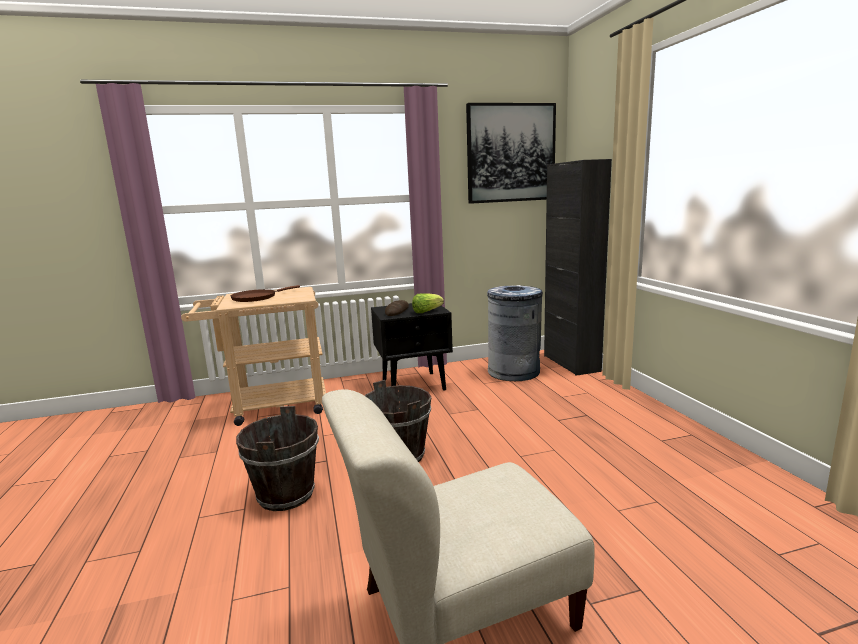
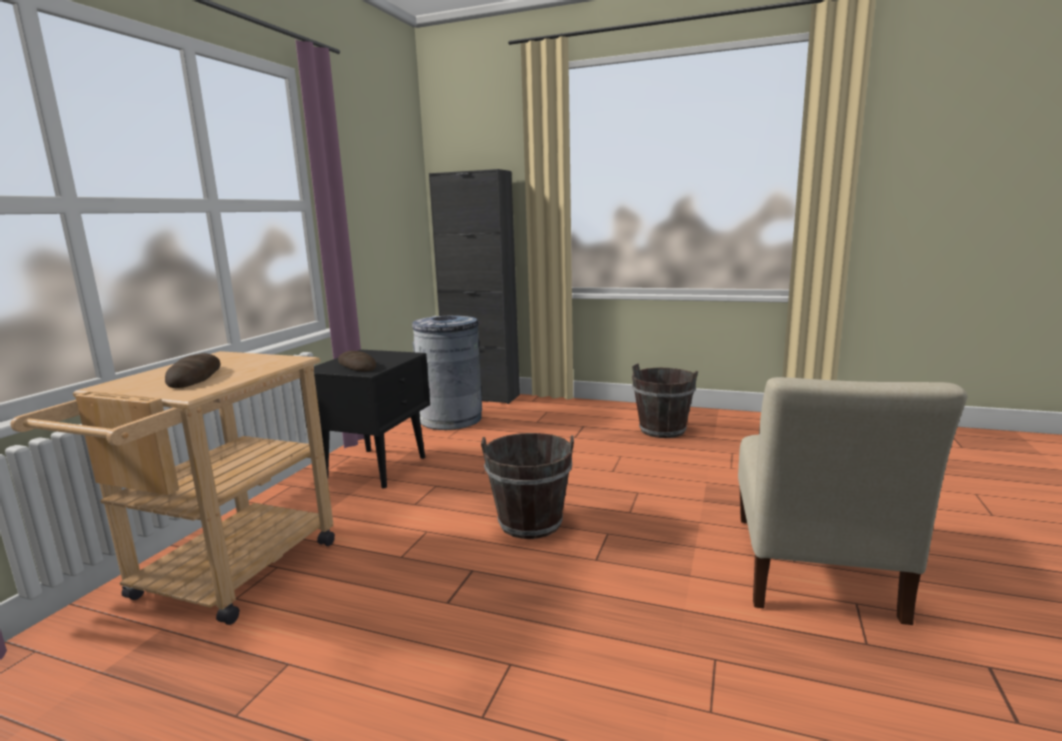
camera: 55 degrees left, 0 degrees up
(257, 298) = (195, 377): brown frying pan -> bread
(285, 494) = (516, 620): brown bucket -> brown bucket (662, 430)
(426, 311) = (397, 358): lettuce -> none
(511, 153) = (387, 156): picture -> none

